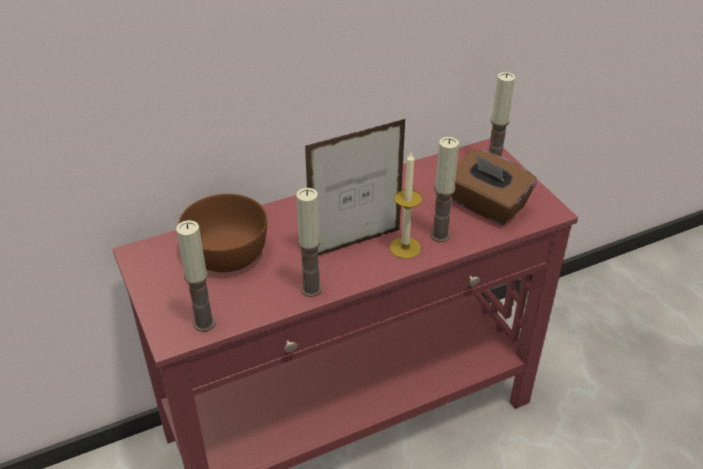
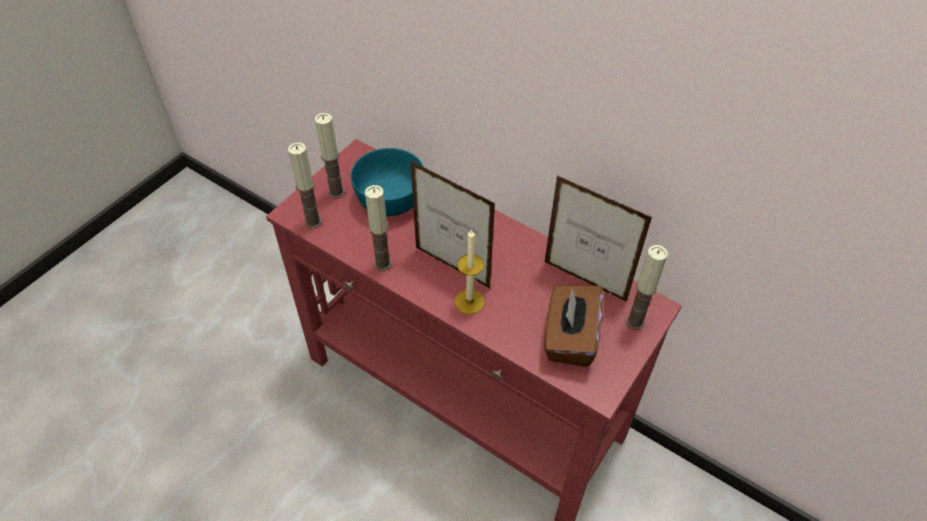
camera: 60 degrees right, 10 degrees up
(227, 252) = (391, 198): brown bowl -> turquoise bowl
(433, 174) = (584, 281): none -> picture frame
(440, 235) = (503, 319): candle -> candle (336, 192)

